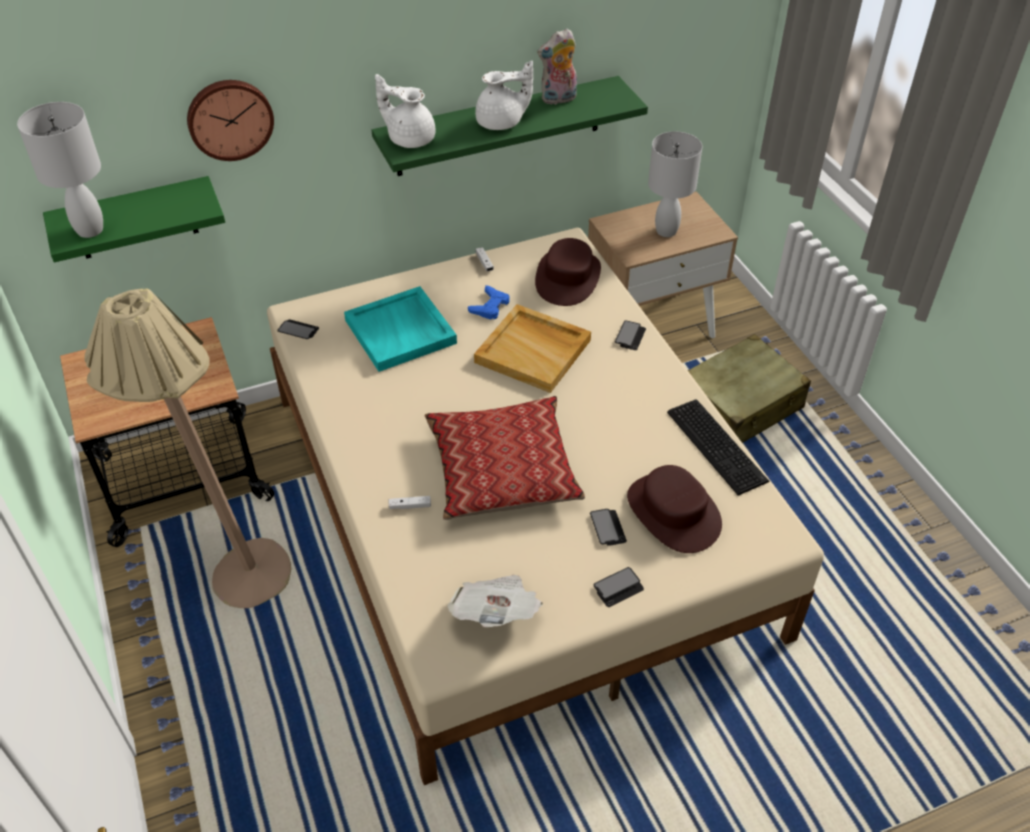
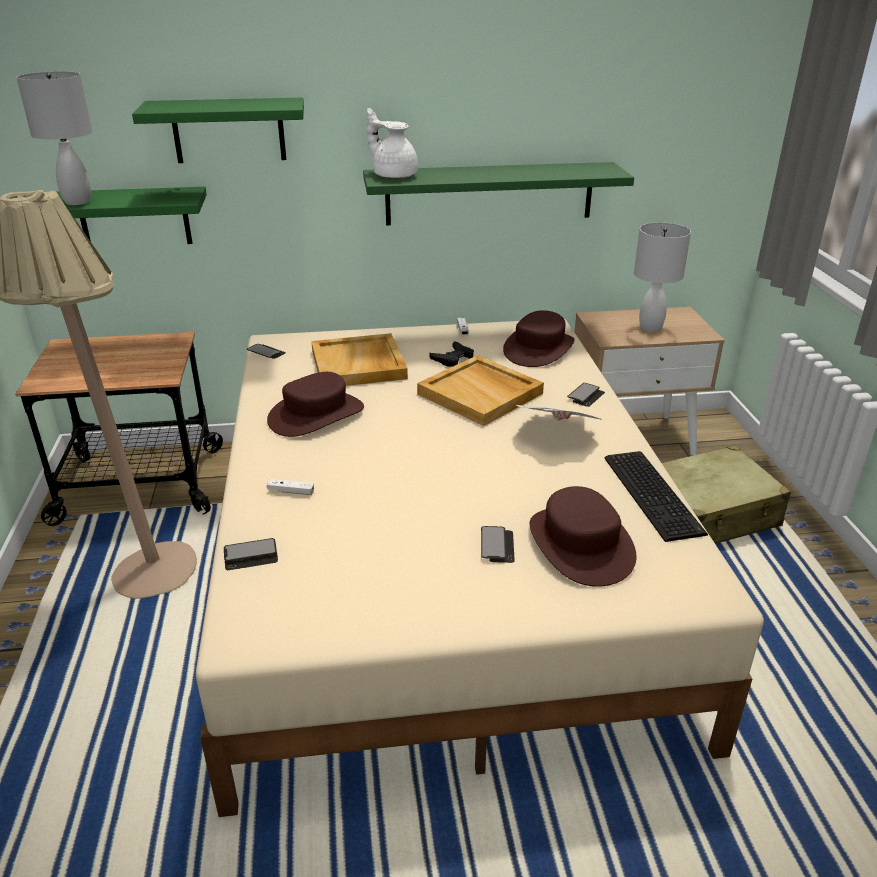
camera: 15 degrees right, 15 degrees down
(229, 118) = (228, 130): wall clock -> green shelf
(390, 408) = (316, 415): none -> brown hat
(401, 332) = (359, 365): turquoise tray -> beige tray
(490, 306) = (453, 358): blue game controller -> black game controller
(496, 613) = (331, 602): newspaper -> newspaper (558, 432)
(501, 123) = (485, 174): white teapot -> none
(502, 468) = (404, 476): pillow -> none
(558, 99) = (548, 168): plush toy -> none
(618, 588) = (486, 604): phone -> phone (251, 556)

